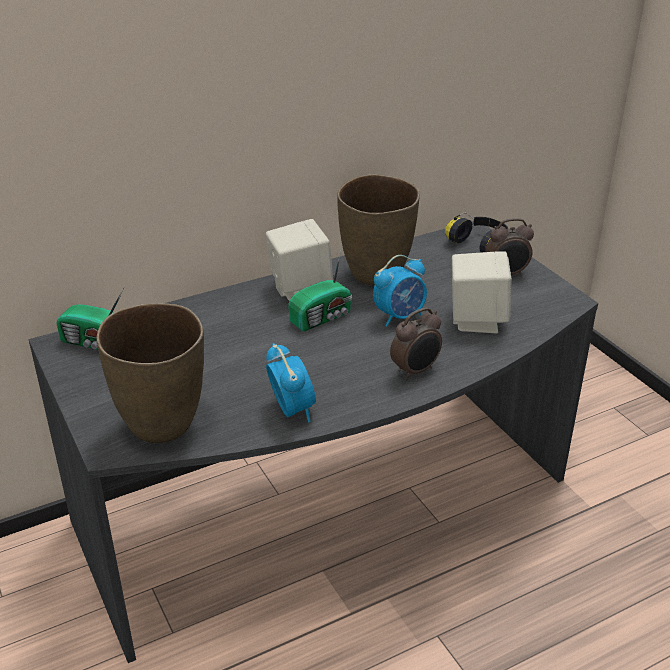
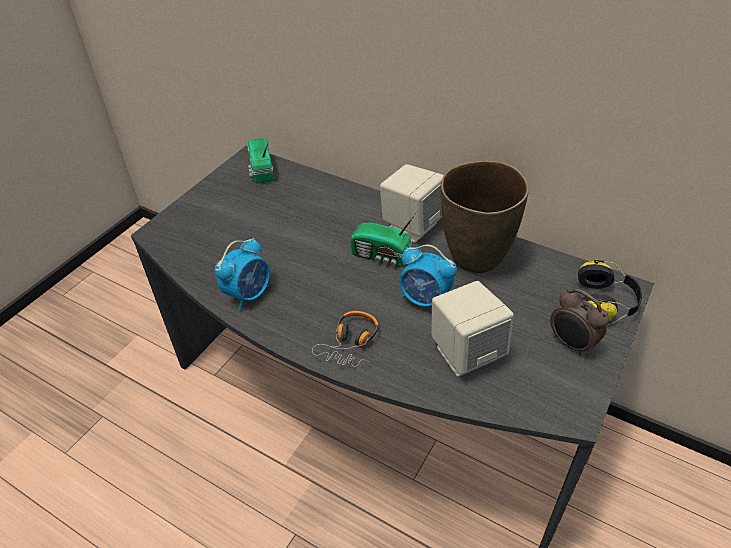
camera: 60 degrees right, 10 degrees up
(163, 425) = (192, 242): brown vase -> none
(416, 371) = (351, 343): alarm clock -> headphones

